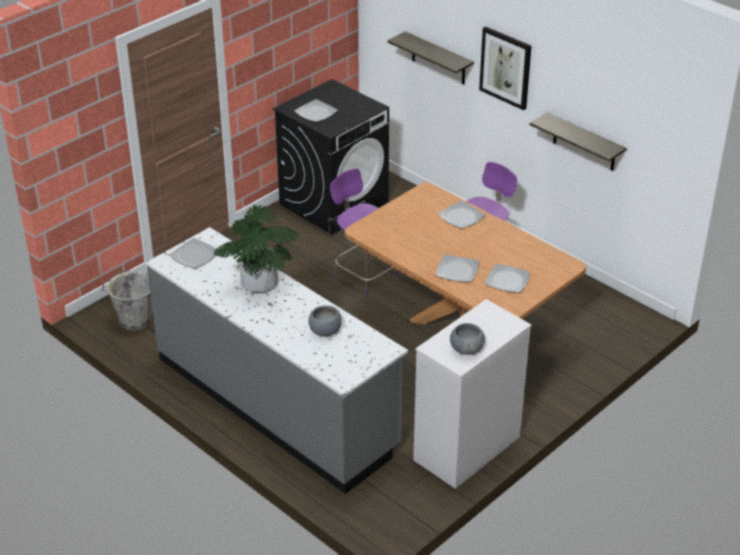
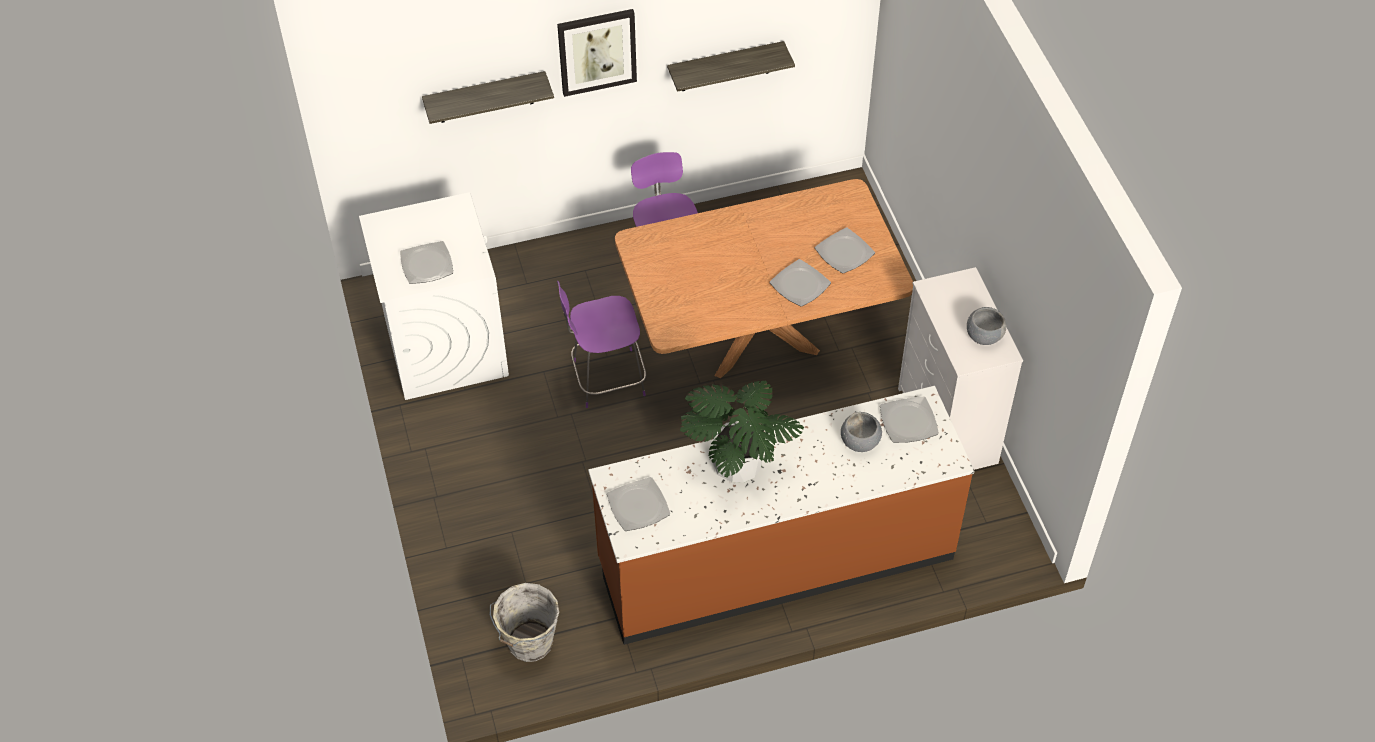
camera: 60 degrees left, 15 degrees up
(277, 402) = (775, 559): grey counter -> brown counter
(334, 203) = (445, 345): black washing machine -> white washing machine
(460, 217) = (705, 236): plate -> plate (908, 422)

